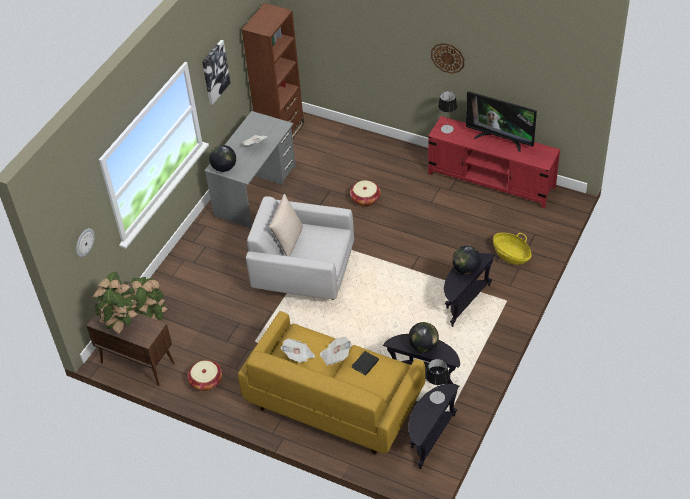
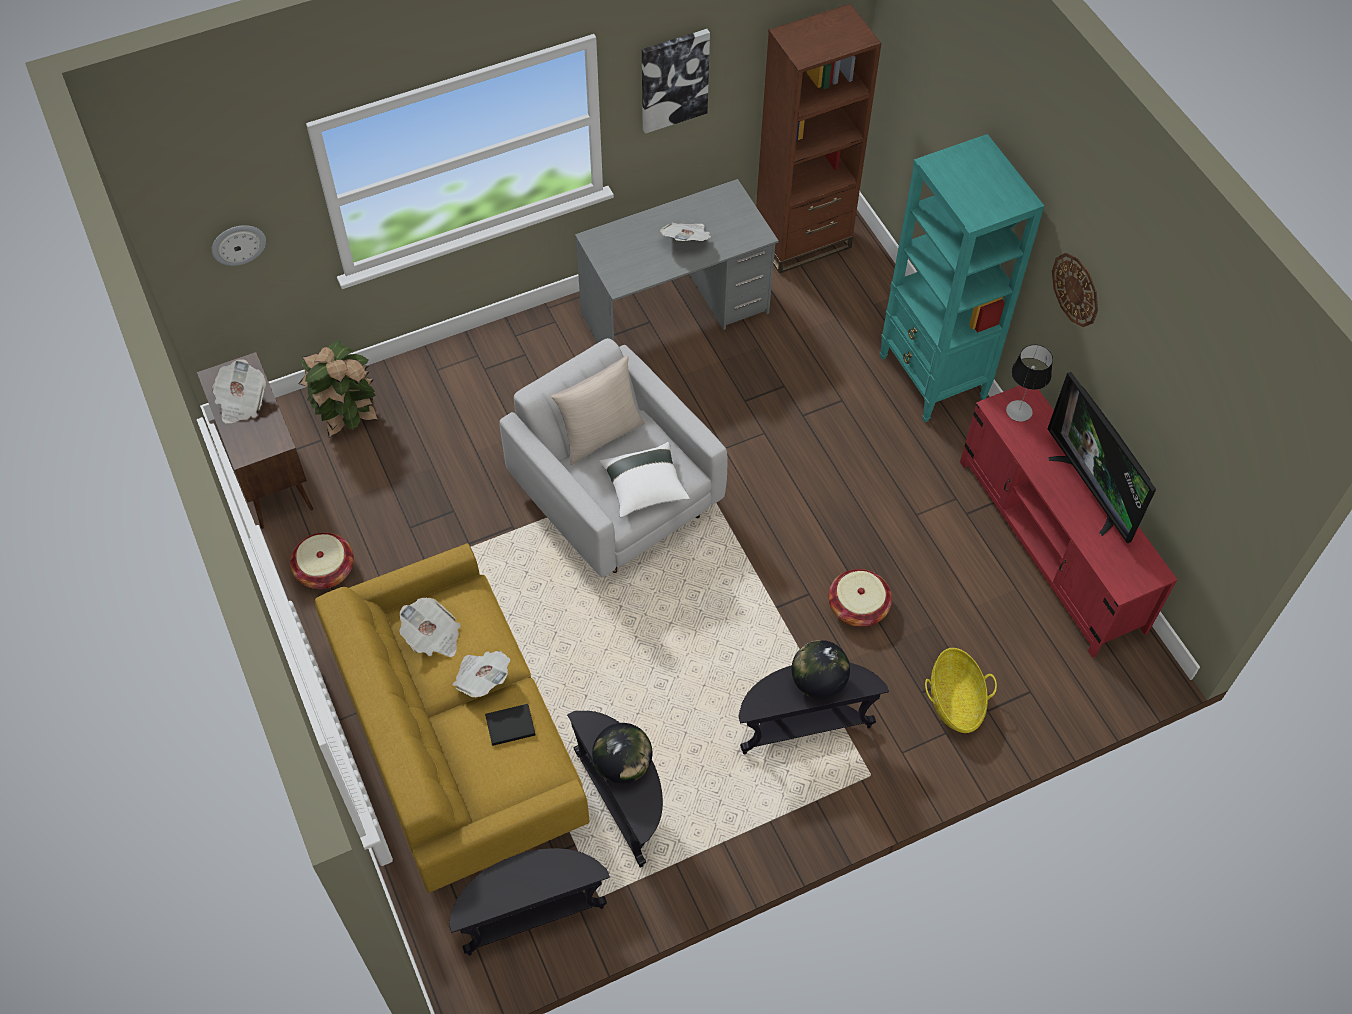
camera: 35 degrees right, 10 degrees up
(121, 323) = (241, 402): potted plant -> newspaper
(224, 168) = (606, 249): globe -> none
(327, 248) = (644, 487): none -> white pillow
(365, 199) = (821, 438): basket -> basket (858, 607)
(387, 151) = (932, 378): none -> turquoise bookcase
(437, 397) = (557, 870): table lamp -> none

